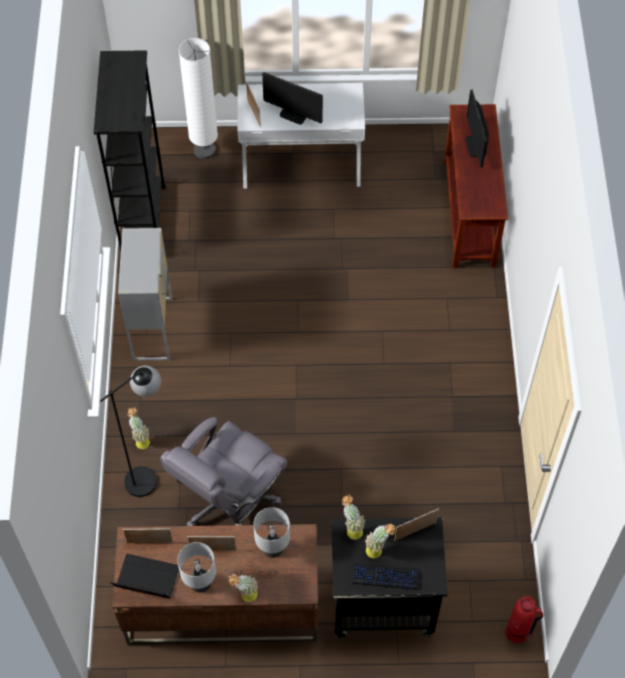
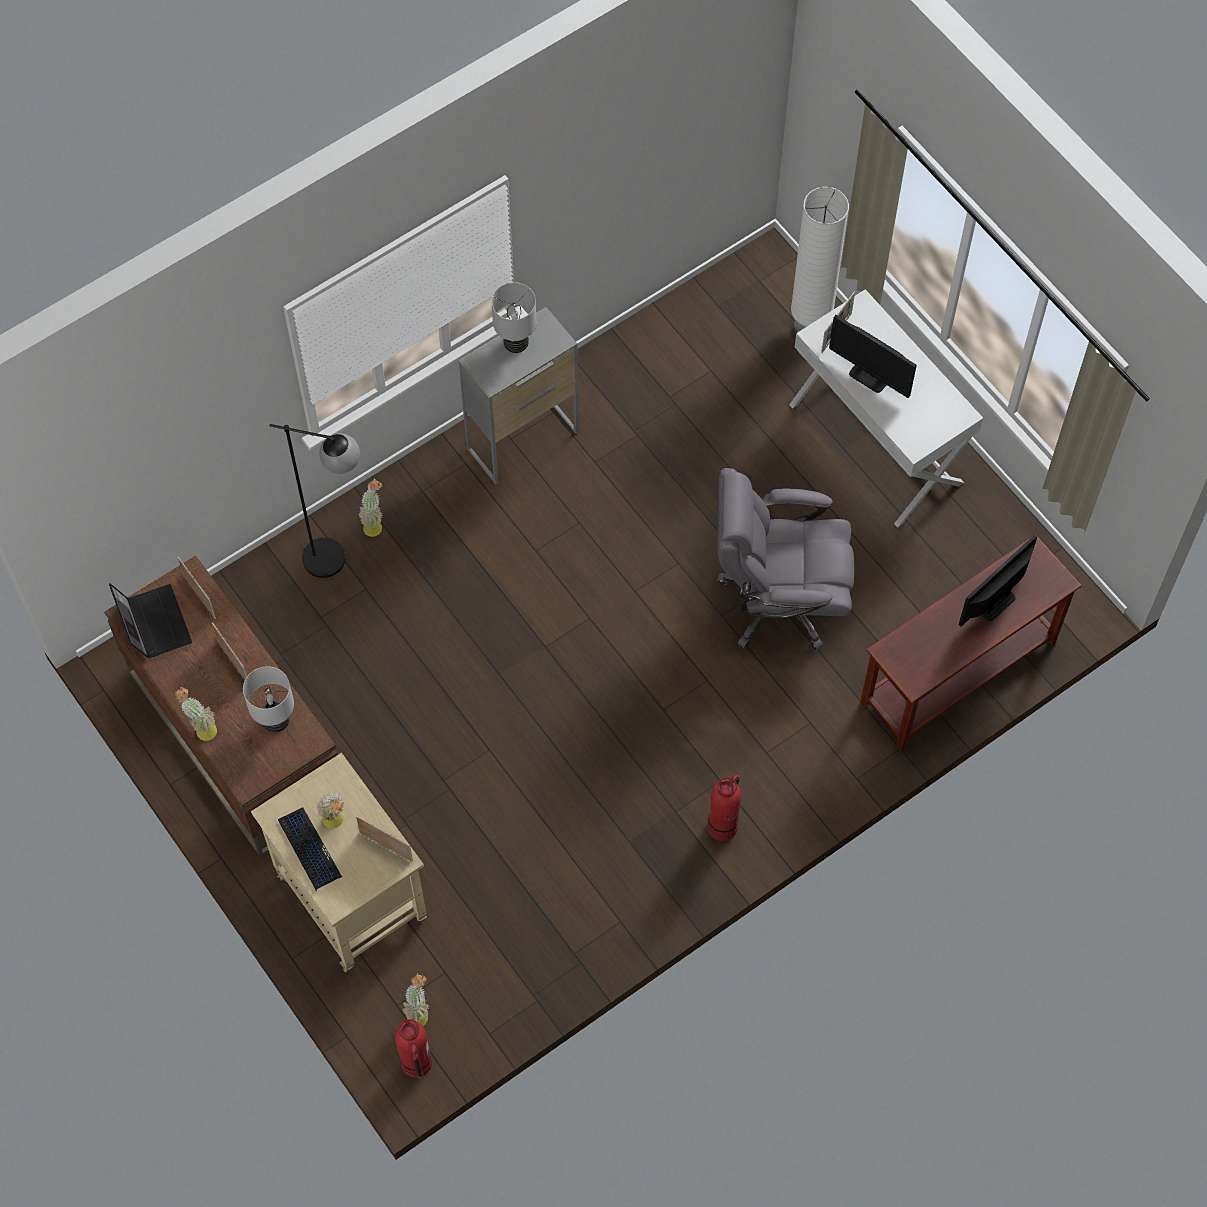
camera: 55 degrees right, 5 degrees up
(143, 222) = (657, 335): black bookcase -> none
(200, 583) = (187, 676): grey table lamp -> grey table lamp (516, 342)
(230, 502) = (364, 663): grey office chair -> grey office chair (779, 600)
(294, 114) = (870, 375): monitor -> monitor turned 45 degrees counterclockwise
(351, 529) = (343, 780): potted plant -> potted plant (419, 1012)
(381, 603) = (351, 896): black cart -> beige cart
(479, 378) = (723, 826): none -> fire extinguisher

